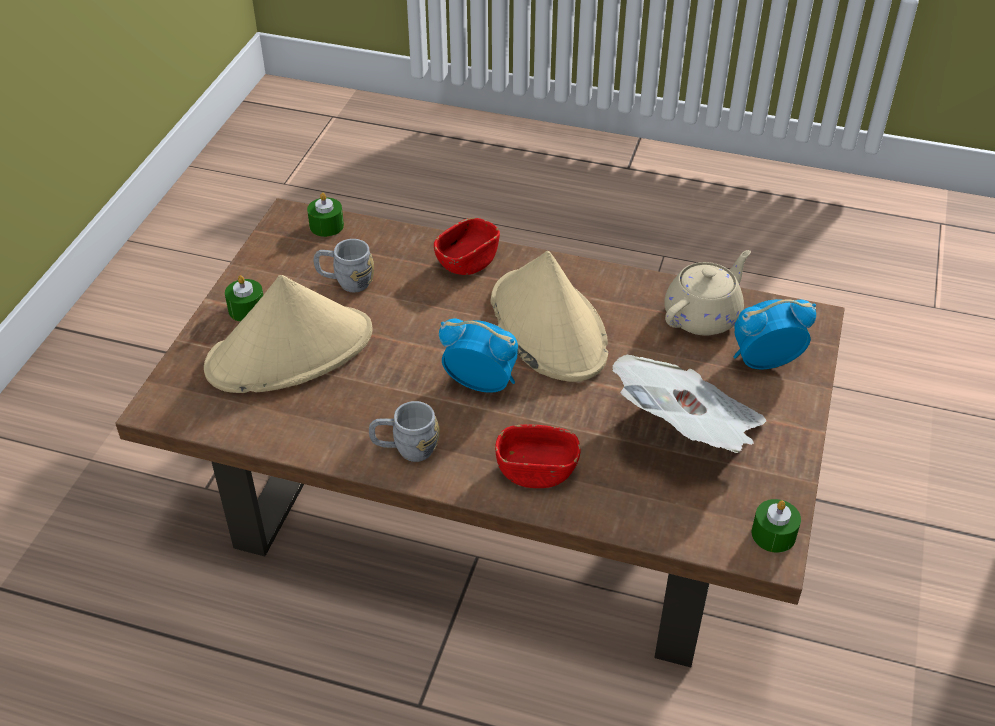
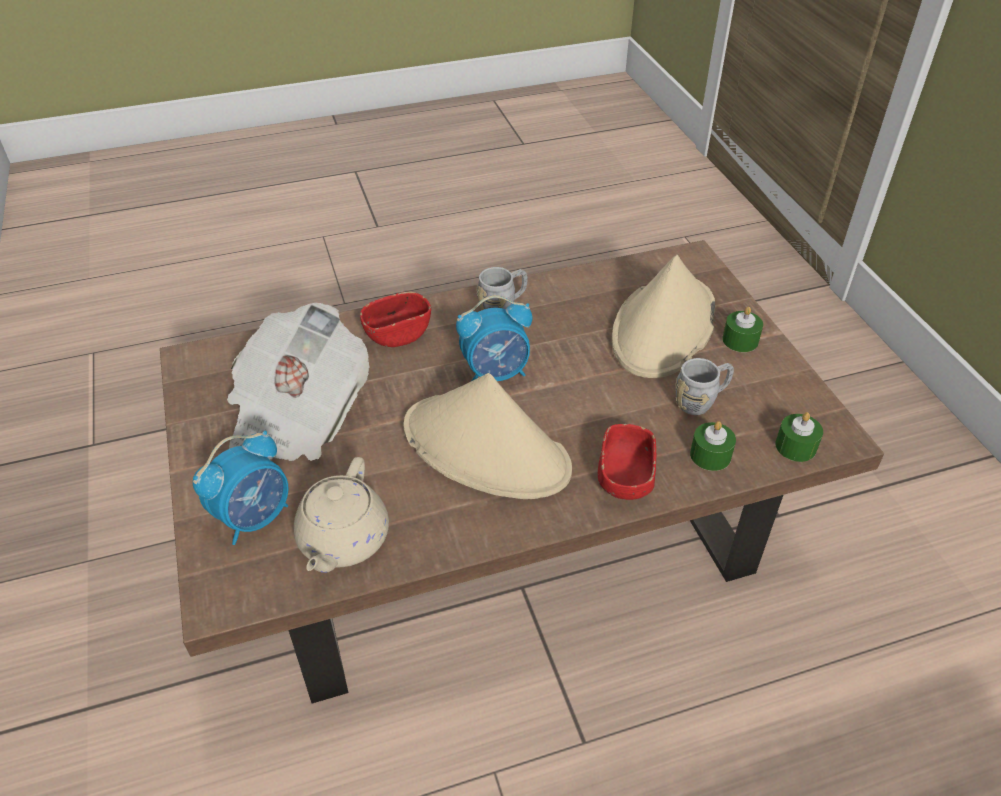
camera: 145 degrees right, 0 degrees up
(773, 534) = (192, 371): green candle -> green candle (710, 455)

